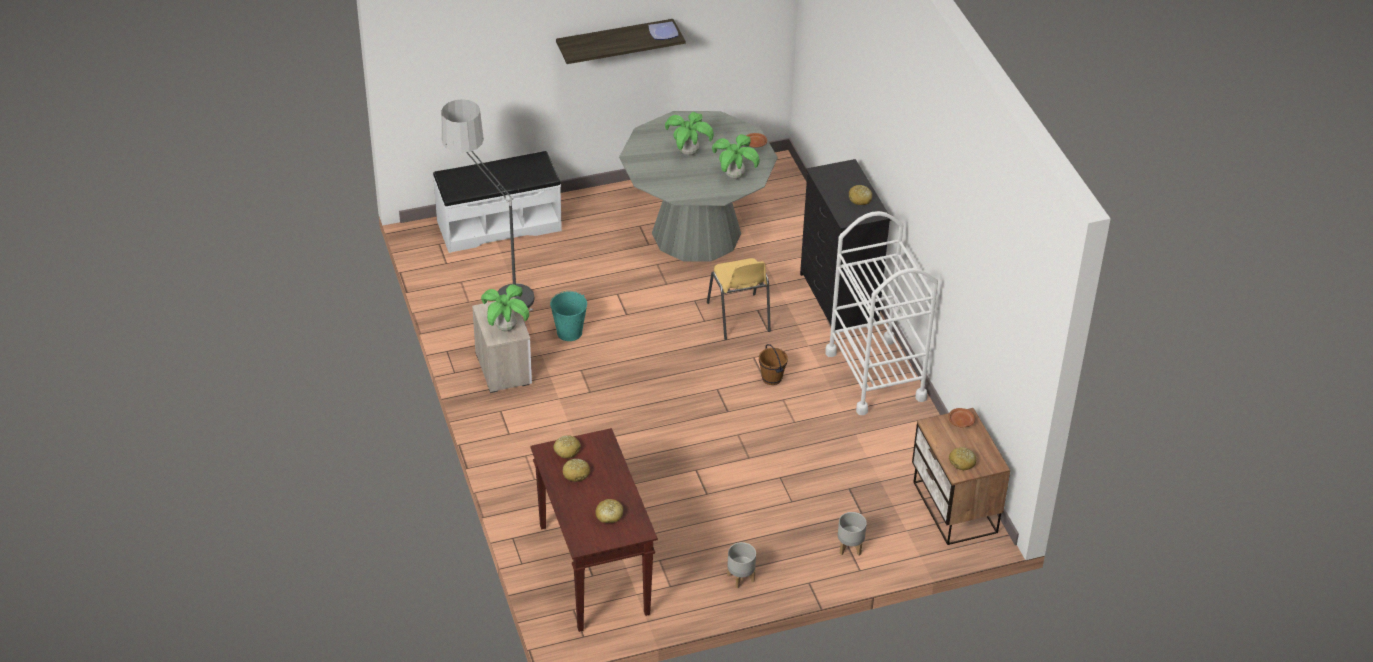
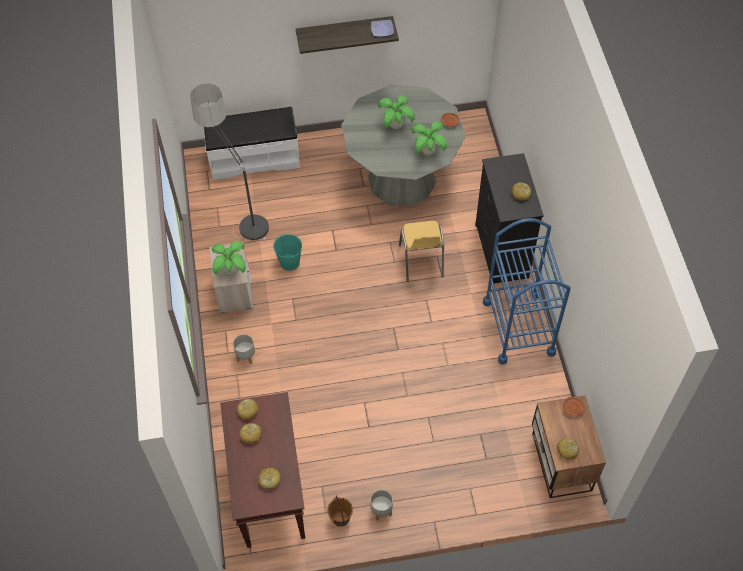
camera: 10 degrees right, 15 degrees up
(771, 378) = (437, 322): brown bucket -> brown bucket (340, 518)
(850, 547) = (472, 491): grey planter -> grey planter (246, 356)
(875, 375) = (518, 327): white cart -> blue cart

